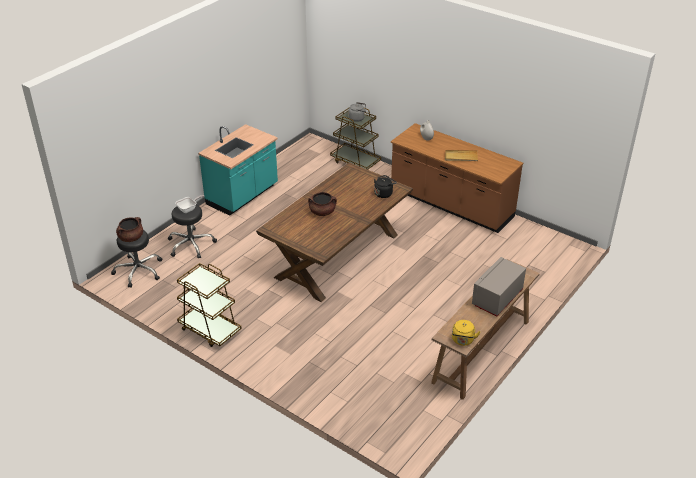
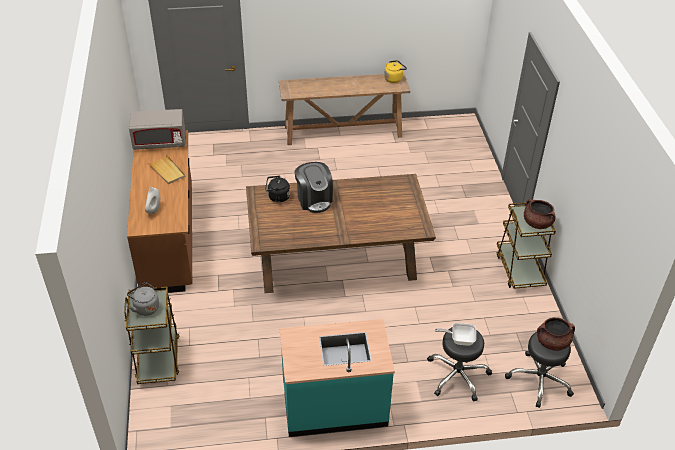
camera: 135 degrees left, 5 degrees up
(322, 212) = (355, 215): brown cooking pot -> brown cooking pot (537, 223)
(361, 205) = (314, 199): none -> coffee machine
(497, 298) = (333, 84): grey microwave -> grey microwave (160, 142)

